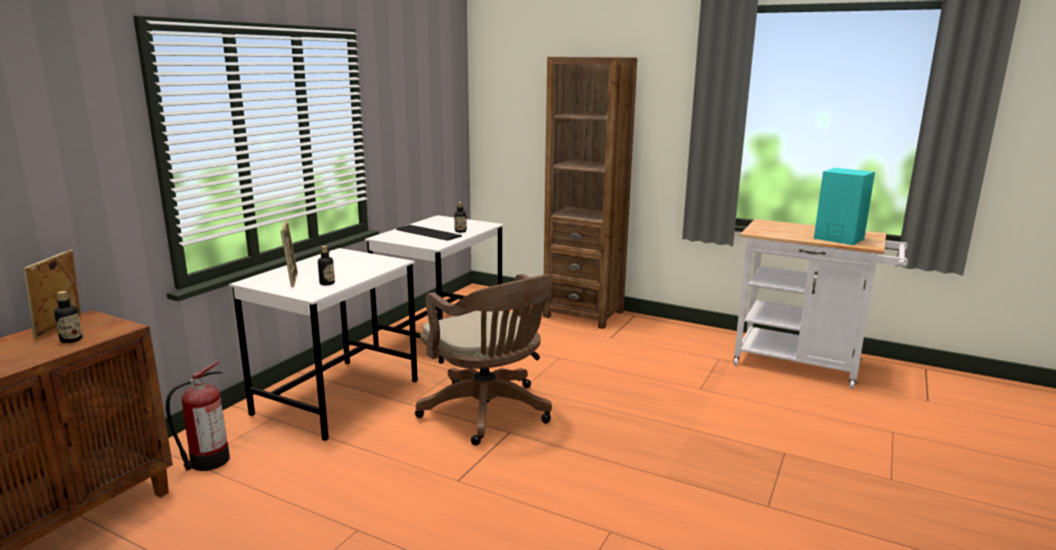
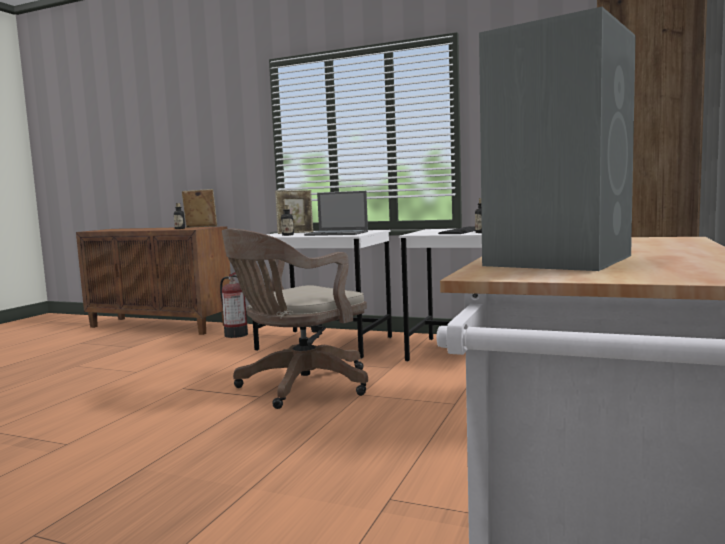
camera: 85 degrees right, 10 degrees down
(355, 265) = (337, 233): none -> laptop
(837, 238) = (560, 260): turquoise speaker -> grey speaker

